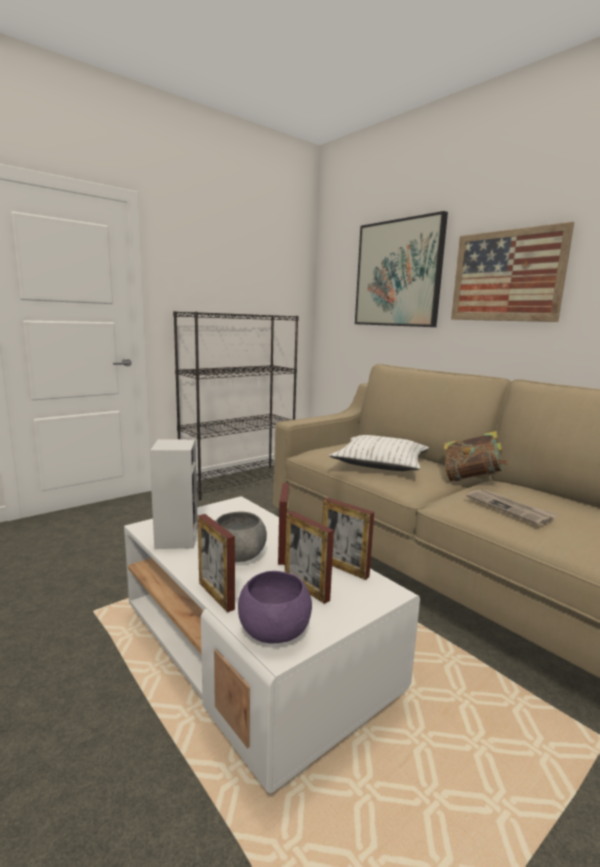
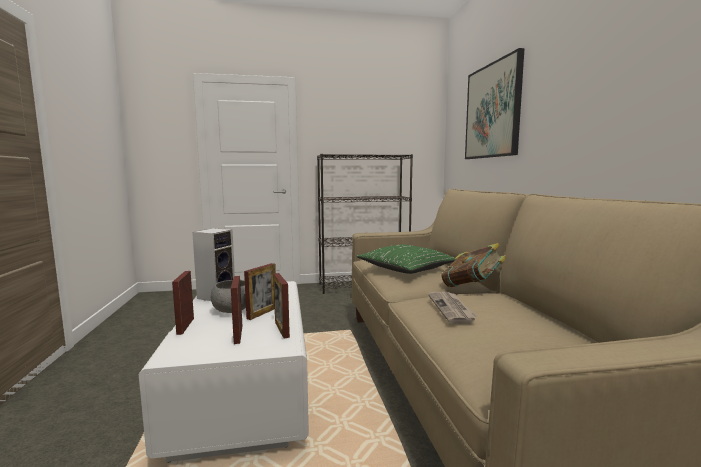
camera: 30 degrees right, 5 degrees down
(274, 631) = (182, 349): purple bowl -> none
(380, 463) = (406, 268): white pillow -> green pillow
(506, 276) = (567, 97): picture -> none

